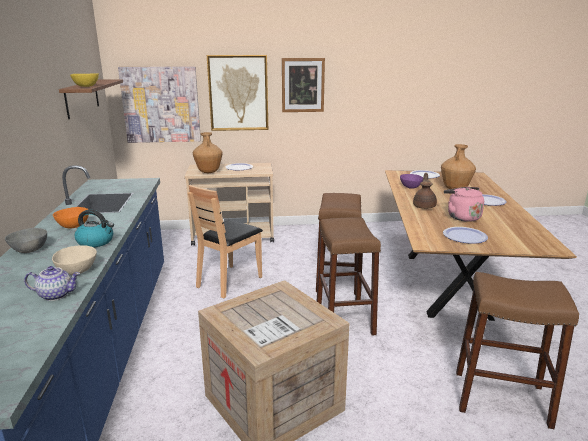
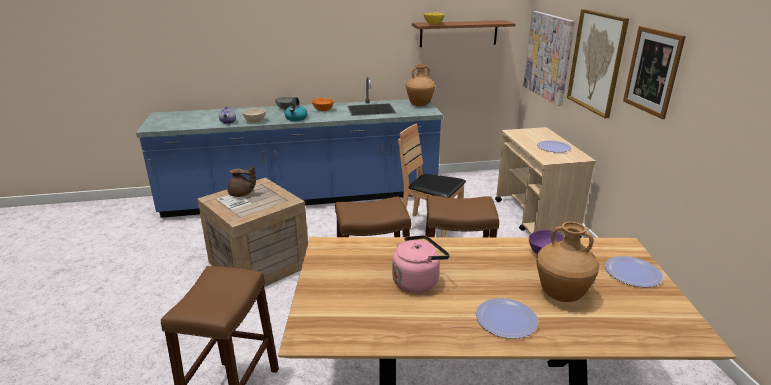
camera: 85 degrees right, 5 degrees up
(209, 172) = (522, 137): brown vase -> brown vase (419, 105)
(424, 206) = (454, 256): brown teapot -> brown teapot (241, 194)
(464, 236) = (346, 273): plate -> none

